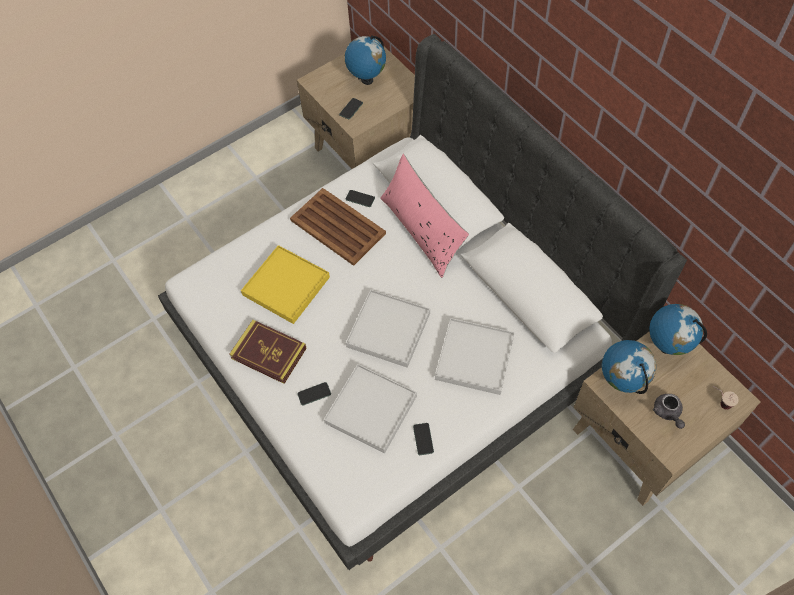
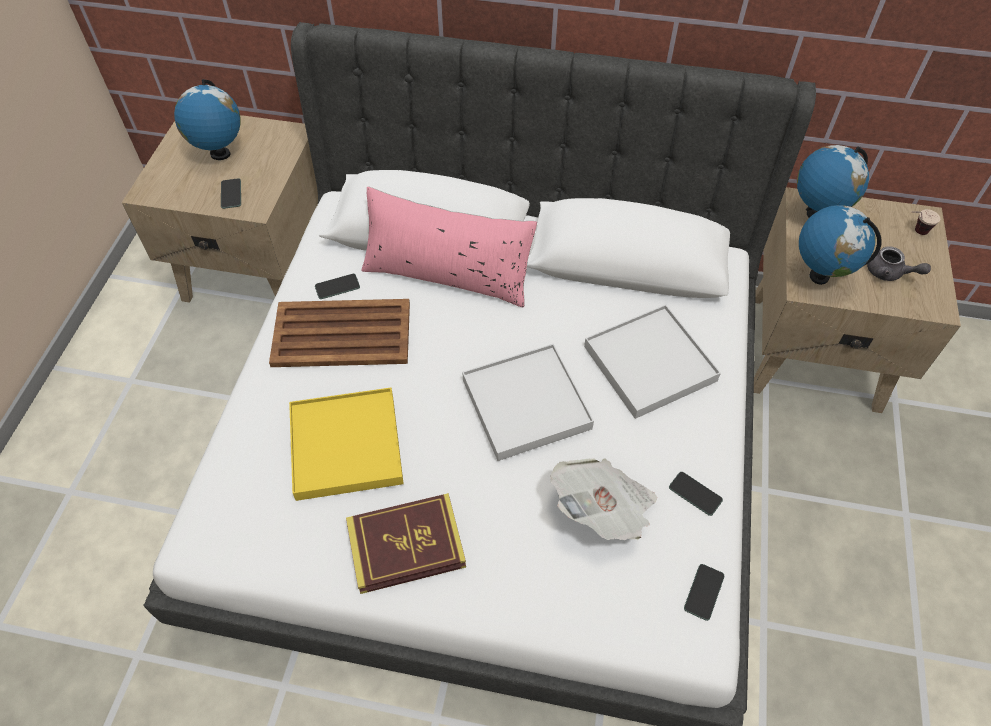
camera: 45 degrees left, 5 degrees down
(314, 394) = (516, 548): phone -> phone (704, 592)
(371, 409) = (603, 509): white tray -> newspaper

